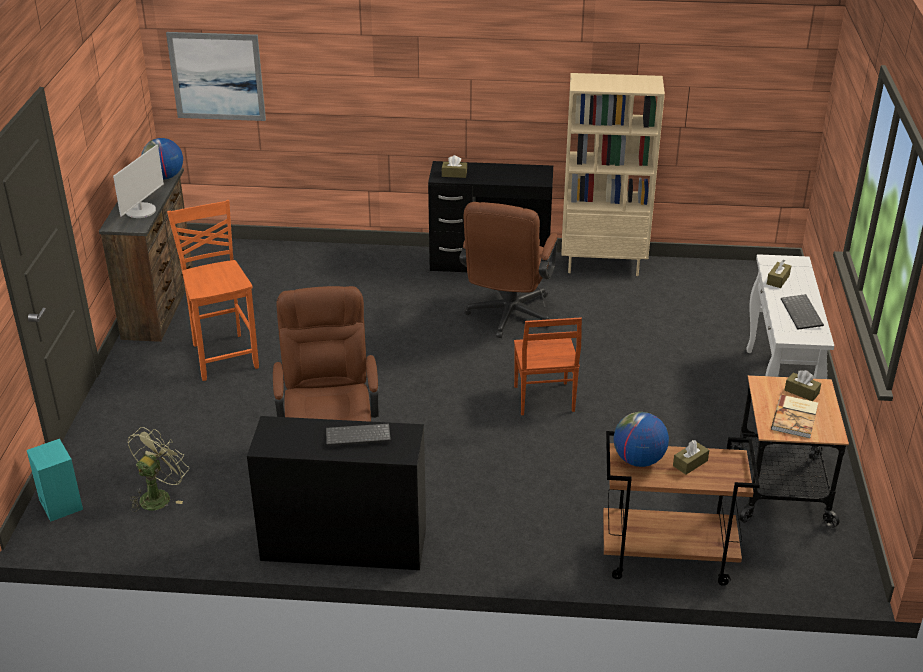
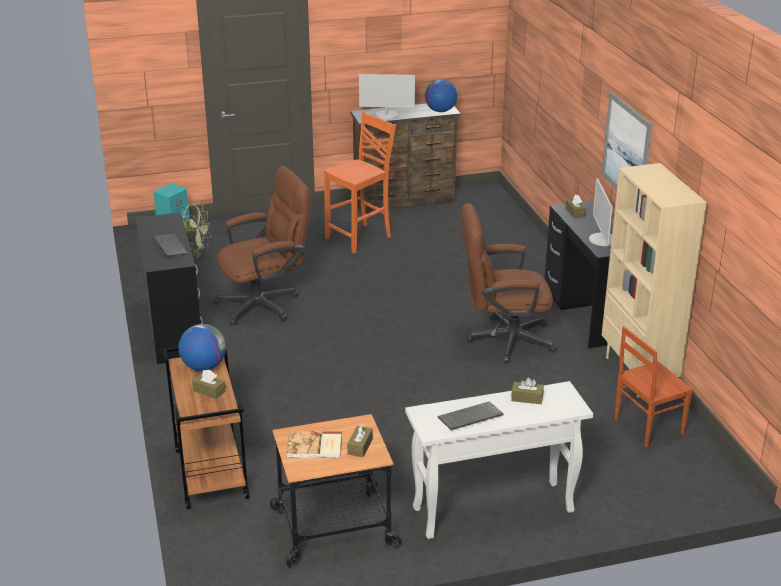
camera: 70 degrees right, 5 degrees down
(217, 76) = (525, 62): picture -> picture (626, 150)
(519, 176) = (602, 240): none -> monitor
(543, 399) = (392, 379): brown chair -> brown chair (647, 426)

